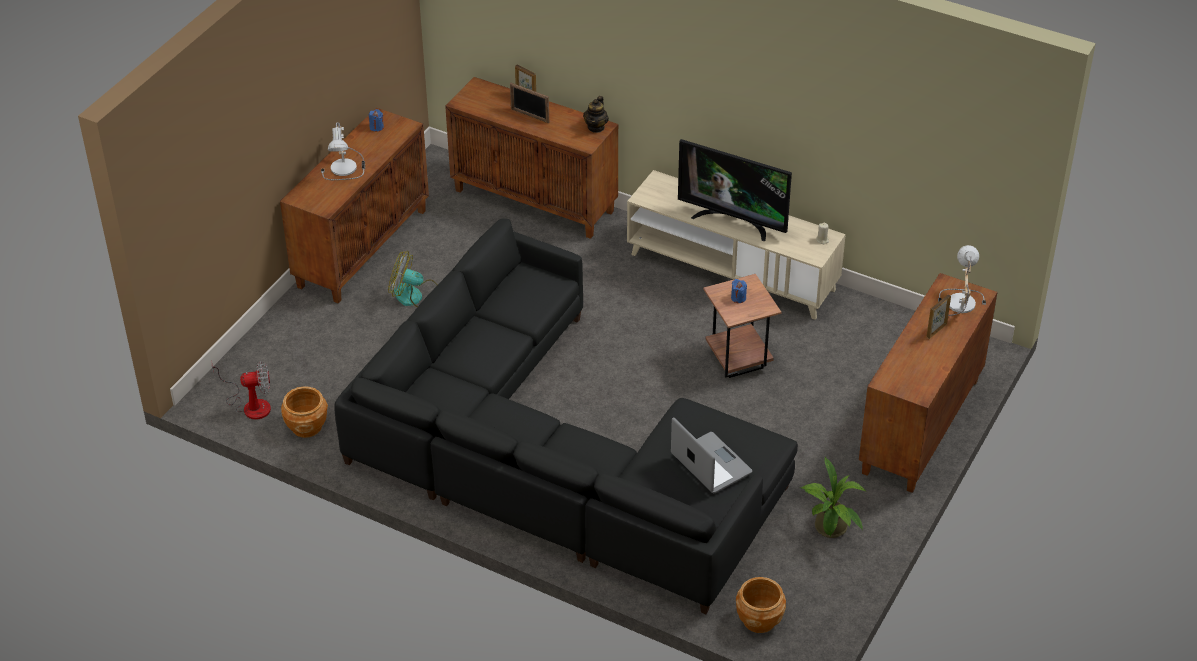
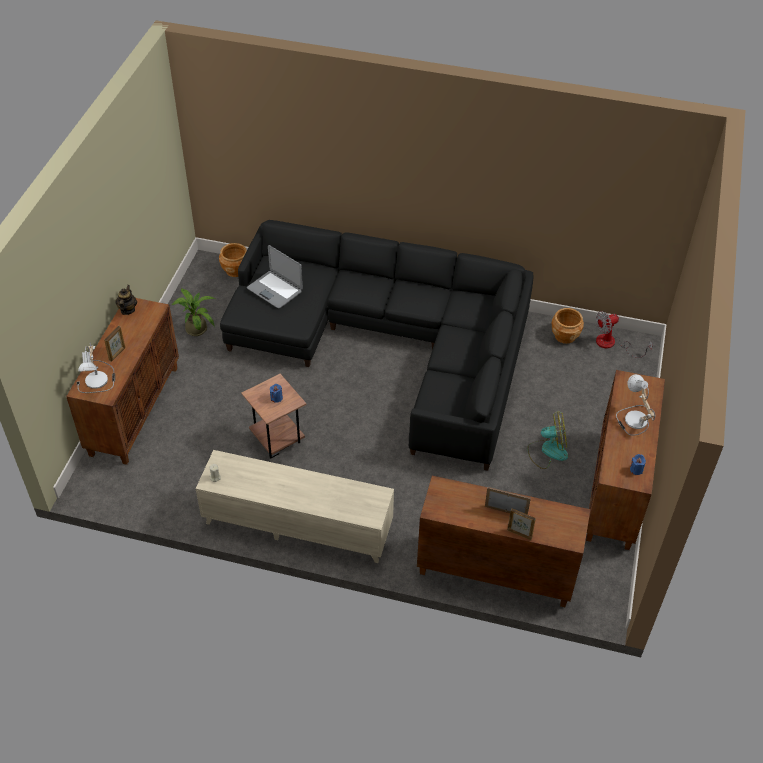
camera: 165 degrees right, 5 degrees up
(596, 127) = (438, 508): teapot -> teapot (127, 310)
(733, 221) = (295, 483): television -> none

